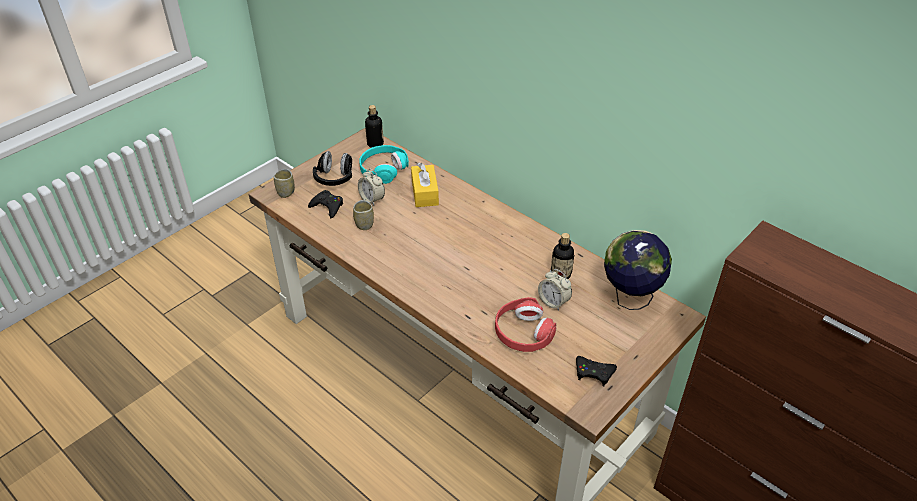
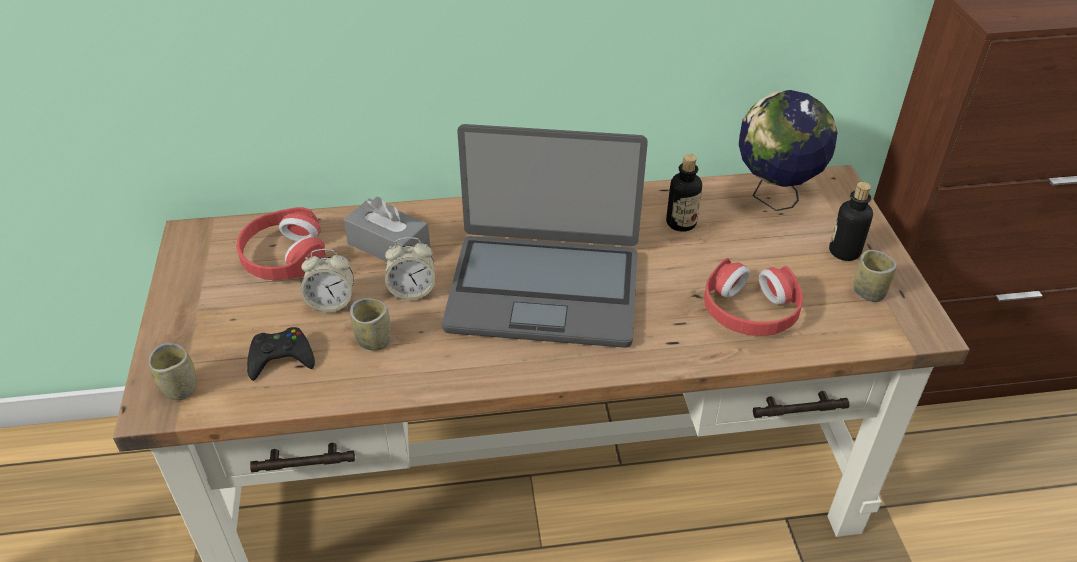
camera: 50 degrees left, 0 degrees up
(335, 178) = (229, 315): black headphones -> none
(375, 144) = (217, 233): bottle -> bottle (844, 251)
(383, 169) = (283, 256): turquoise headphones -> red headphones
(425, 193) = (389, 246): yellow tissue box -> grey tissue box
(453, 255) = (544, 289): none -> laptop
(553, 302) = (722, 255): alarm clock -> alarm clock (412, 291)
(594, 372) = (868, 292): black game controller -> cup

